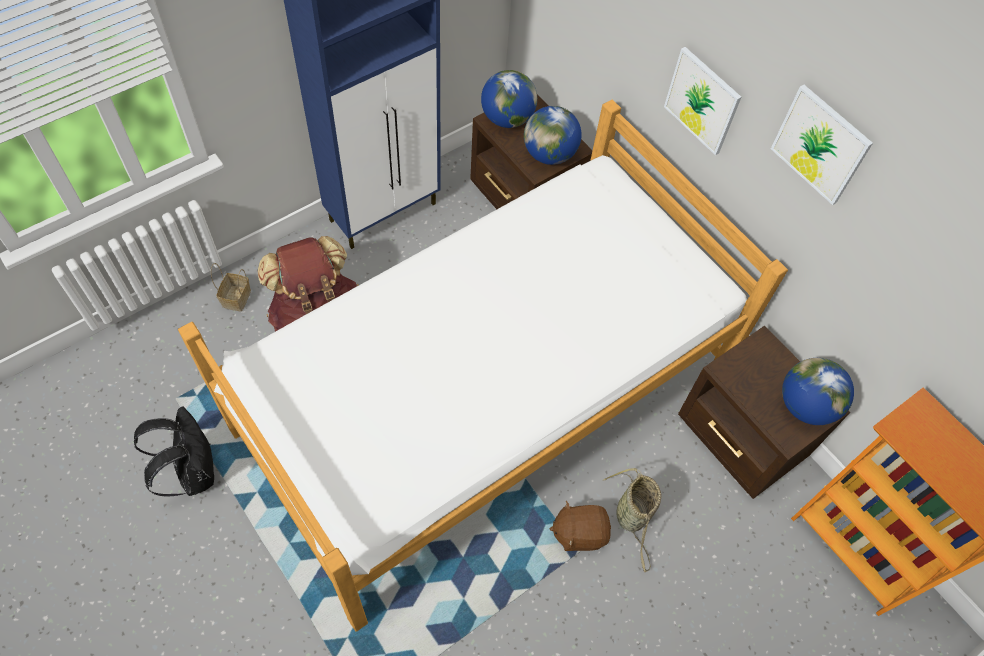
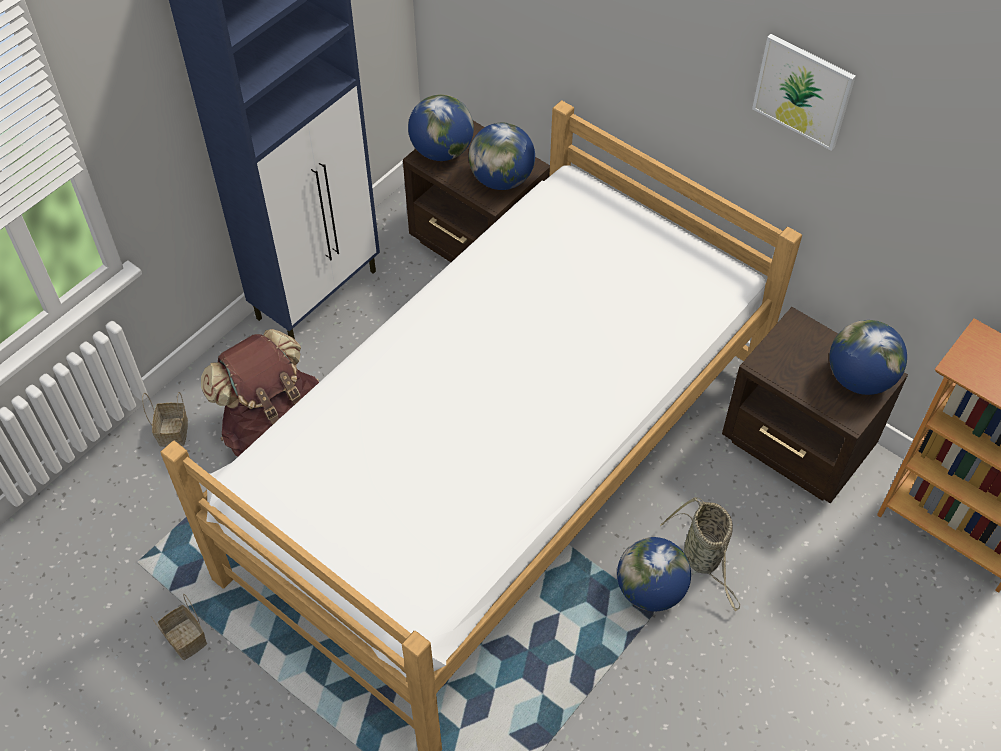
camera: 10 degrees left, 5 degrees down
(192, 472) = (184, 638): black backpack -> basket
(579, 532) = (650, 590): brown plush toy -> globe
(702, 101) = (665, 77): picture -> none

